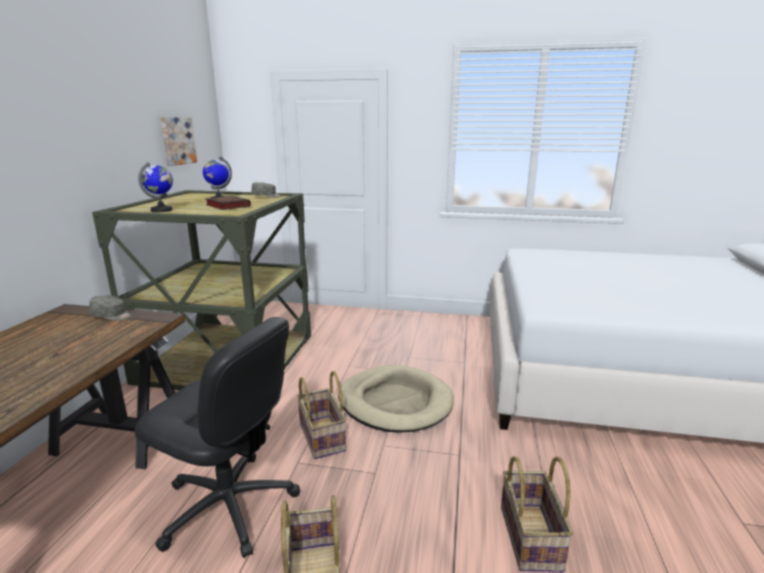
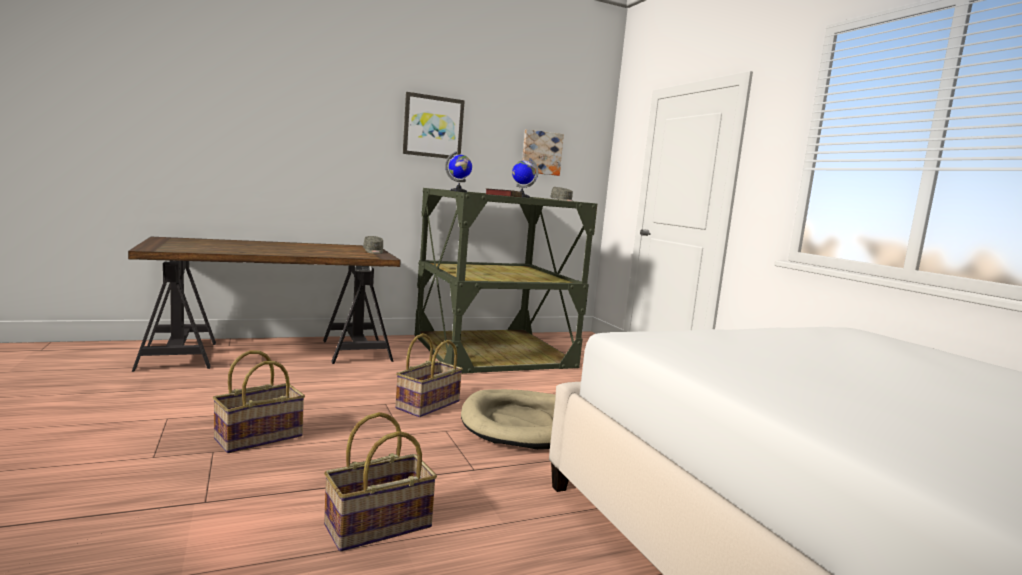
camera: 55 degrees right, 10 degrees down
(77, 129) = (433, 126): none -> picture
(228, 506) = (317, 394): black office chair -> none

